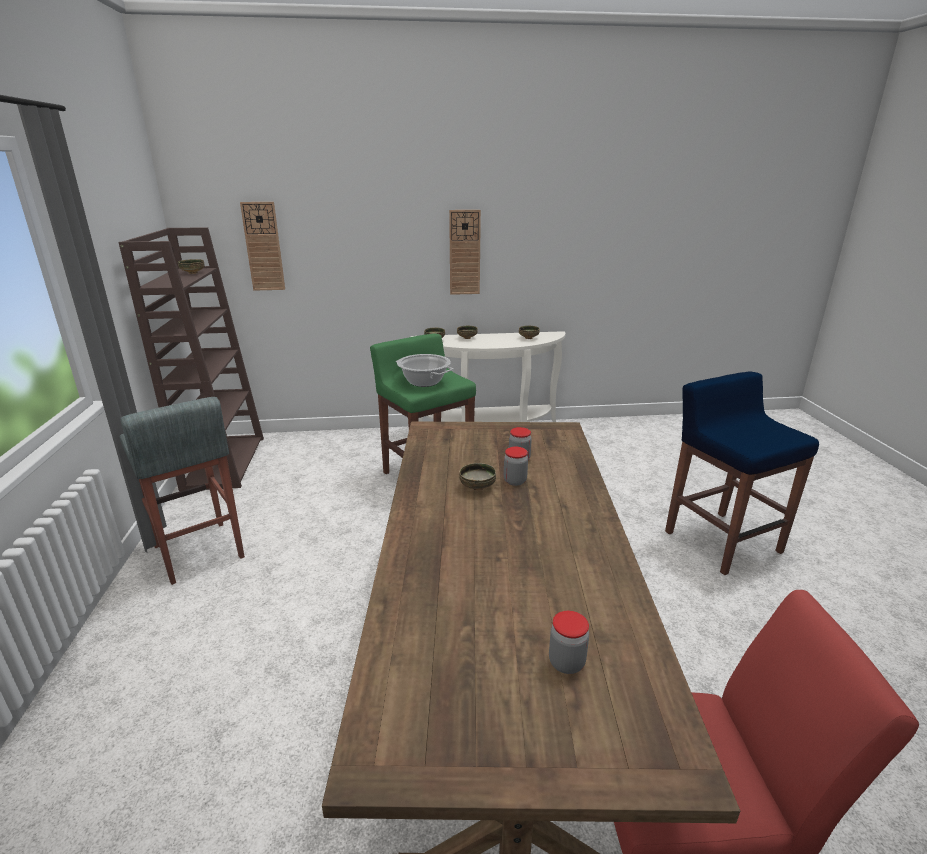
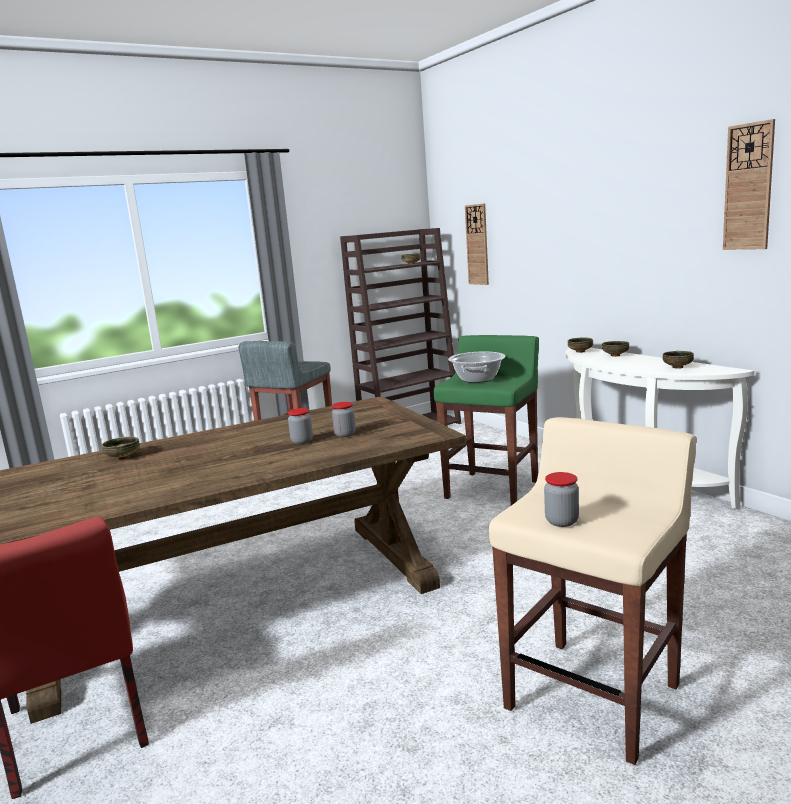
camera: 65 degrees right, 10 degrees down
(464, 253) = (632, 251): wall clock -> wall clock (748, 187)
(477, 487) = (280, 435): bowl -> bowl (122, 458)
(566, 663) = (61, 499): jar -> jar (561, 521)
(721, 541) = (594, 695): blue stool -> beige stool

